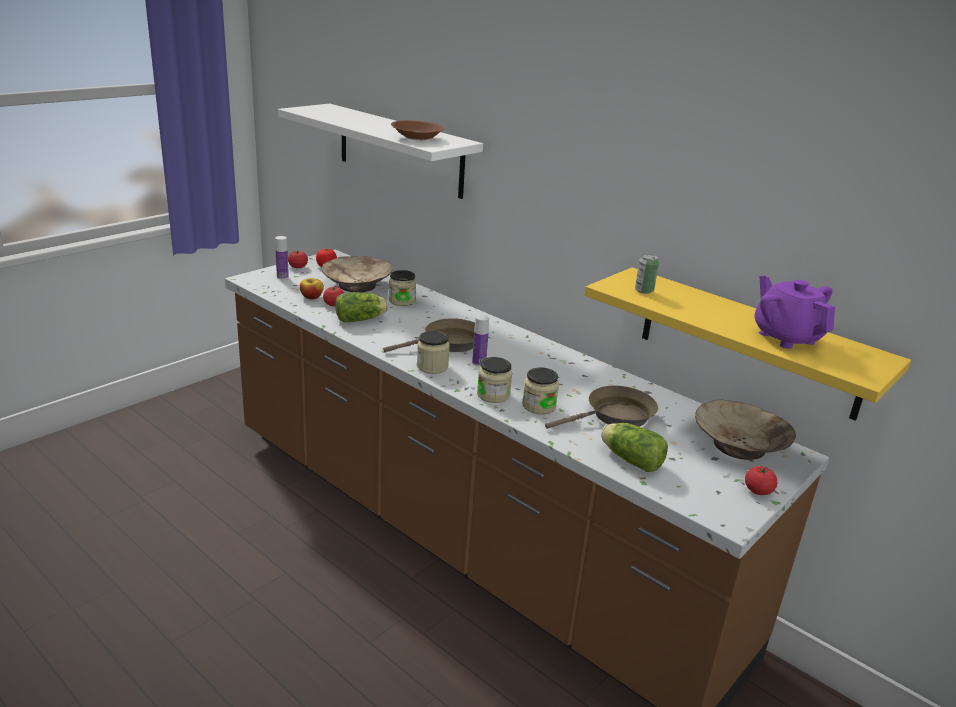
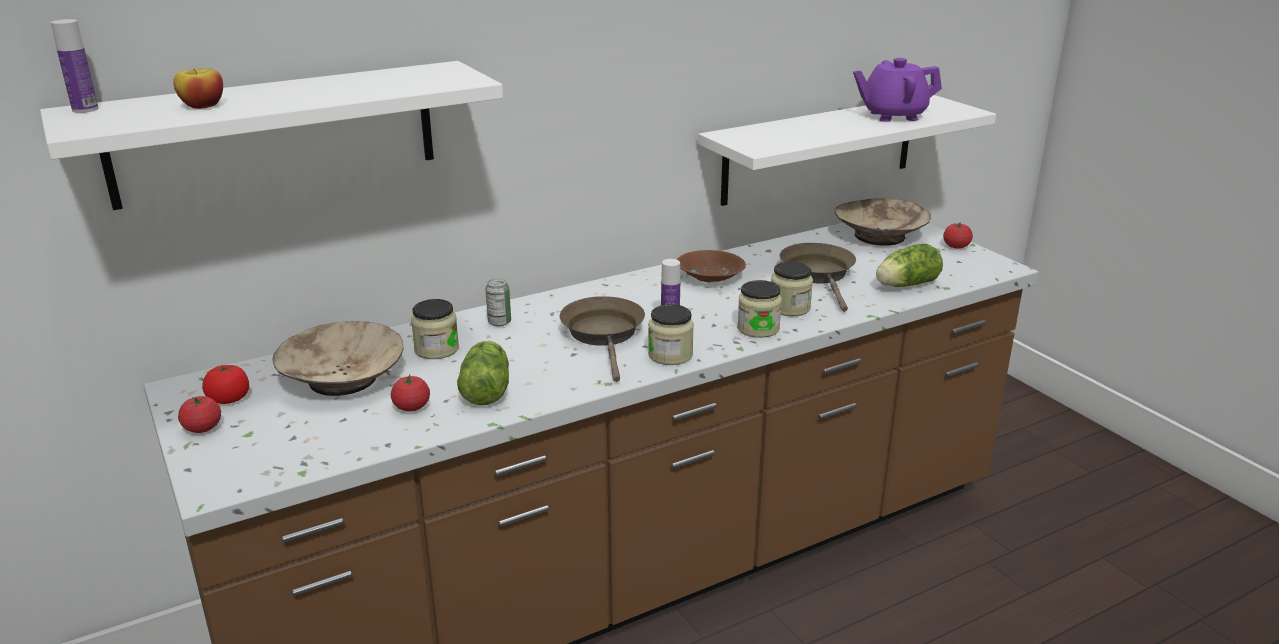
camera: 70 degrees left, 0 degrees up
(282, 277) = (241, 448): bottle -> bottle (85, 109)
(311, 297) = (364, 425): apple -> apple (203, 106)
(418, 138) = (407, 82): brown bowl -> brown bowl (708, 276)
(644, 291) = (774, 139): can -> can (499, 322)
(748, 342) = (819, 149): yellow shelf -> white shelf

